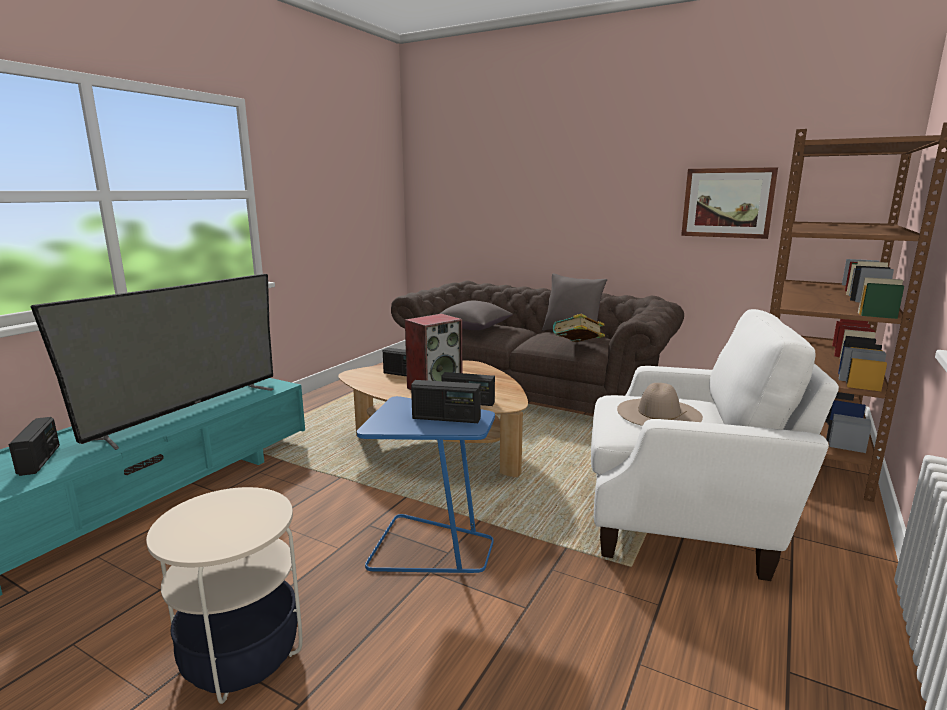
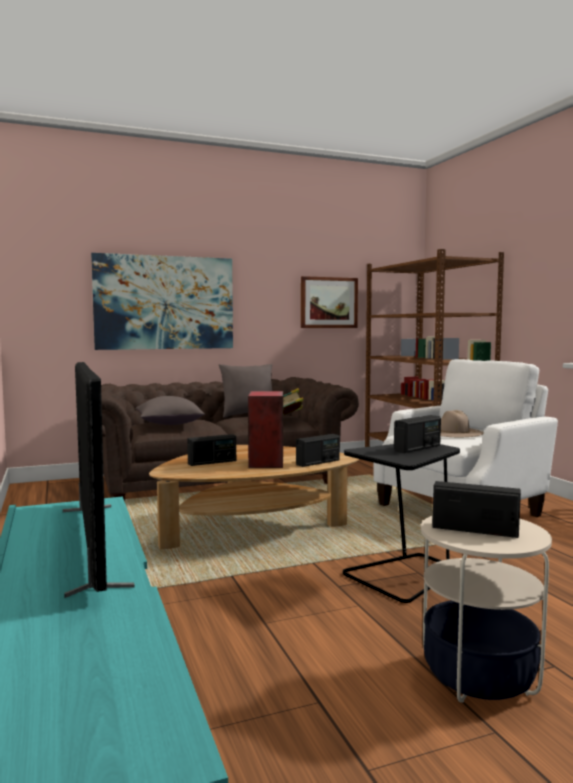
camera: 50 degrees left, 10 degrees down
(40, 460) = (76, 630): radio -> radio (475, 530)
(430, 548) = (404, 575): blue side table -> black side table
(528, 203) = (165, 302): none -> picture

